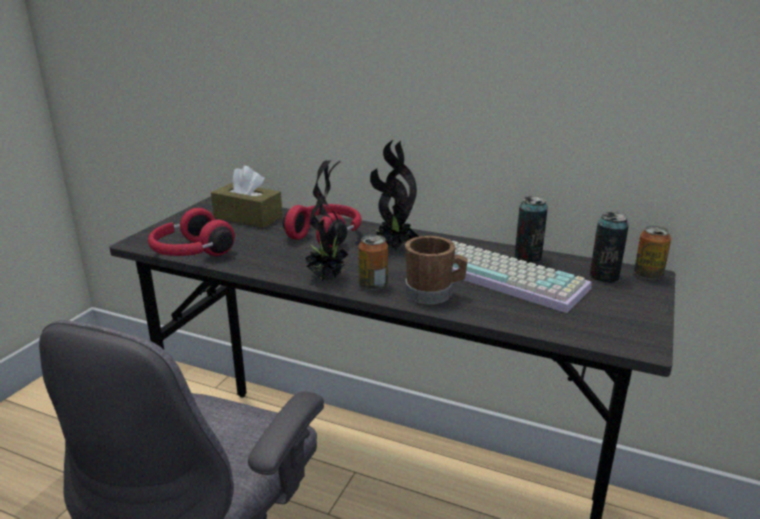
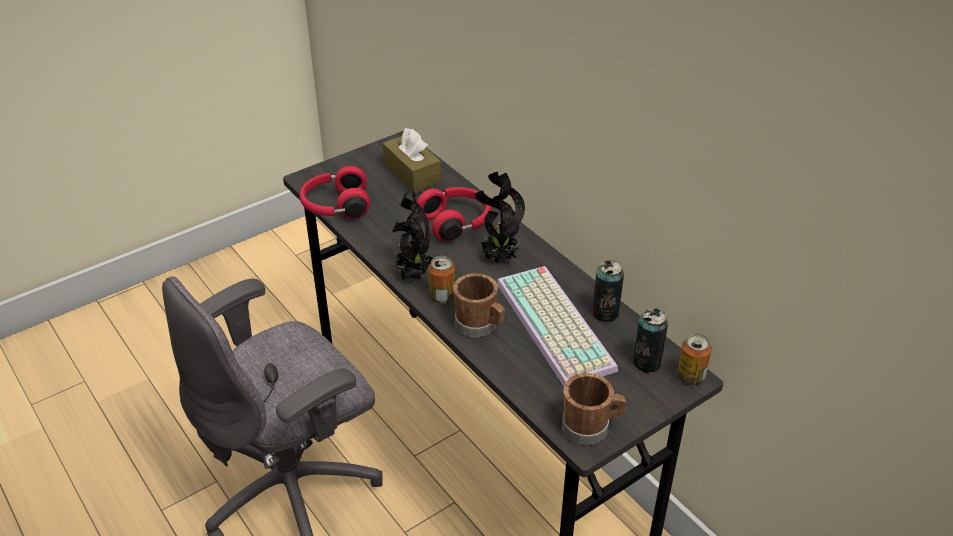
camera: 30 degrees right, 15 degrees up
(628, 332) = (590, 427): none -> brown mug

